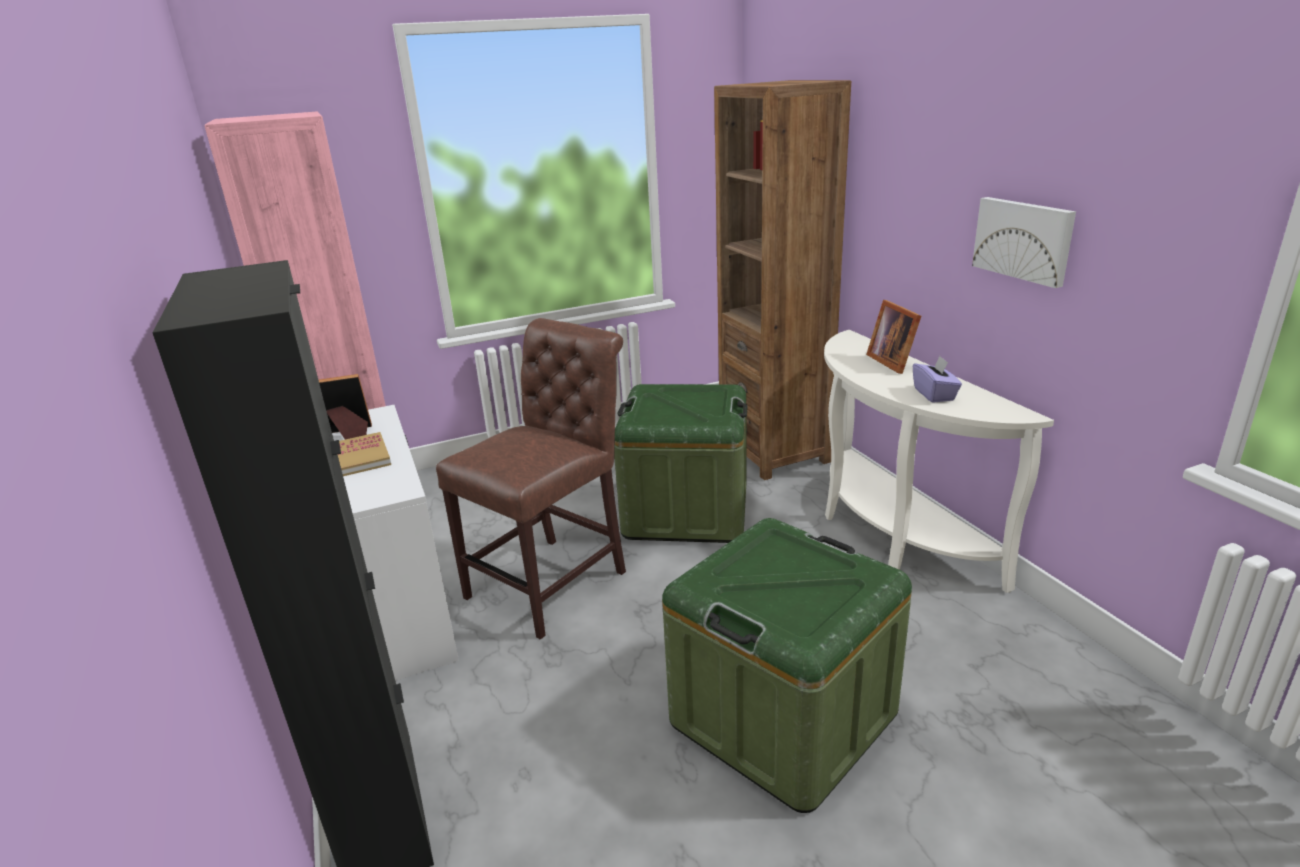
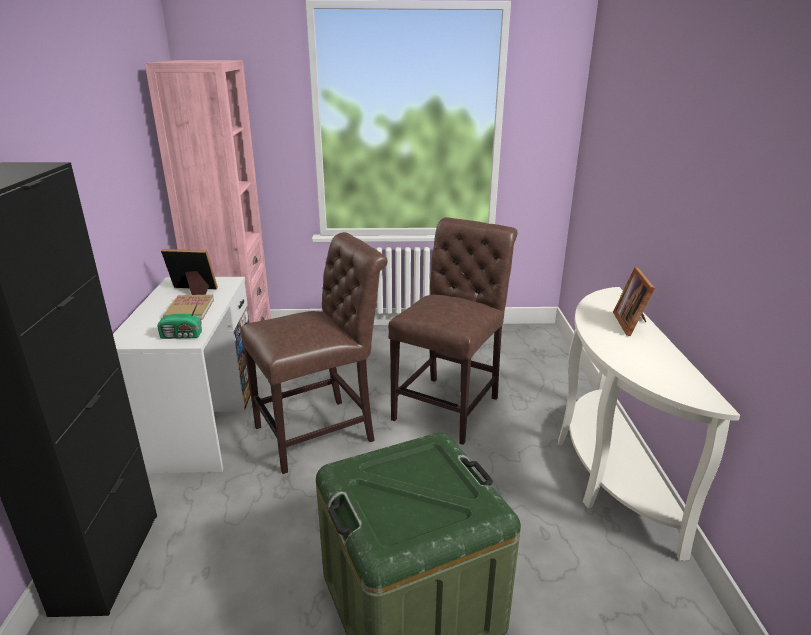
camera: 20 degrees right, 0 degrees up
(384, 488) = (182, 336): none -> radio
(686, 511) = (450, 405): green storage box -> brown chair
(774, 452) = (550, 375): brown bookcase -> none
(934, 394) = (643, 362): purple tissue box -> none
(1024, 240) = (746, 235): picture -> none

